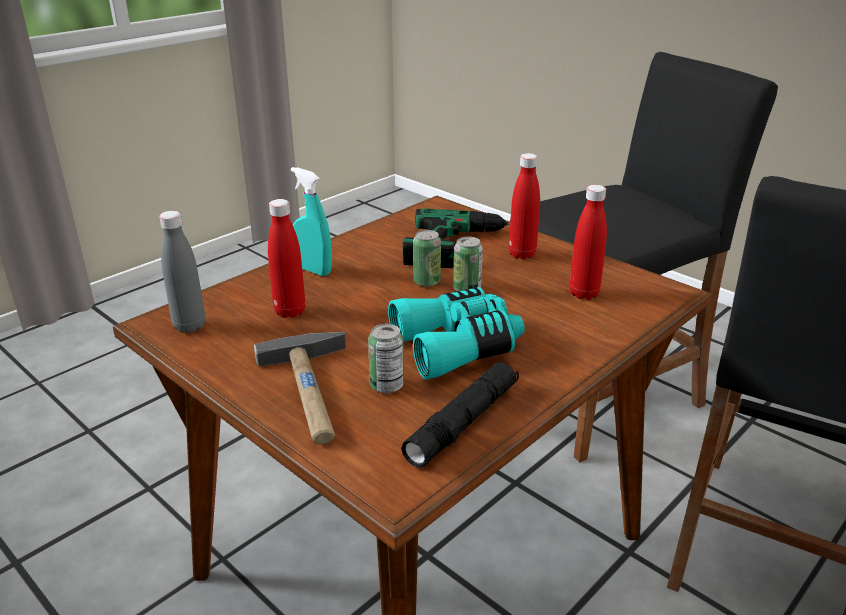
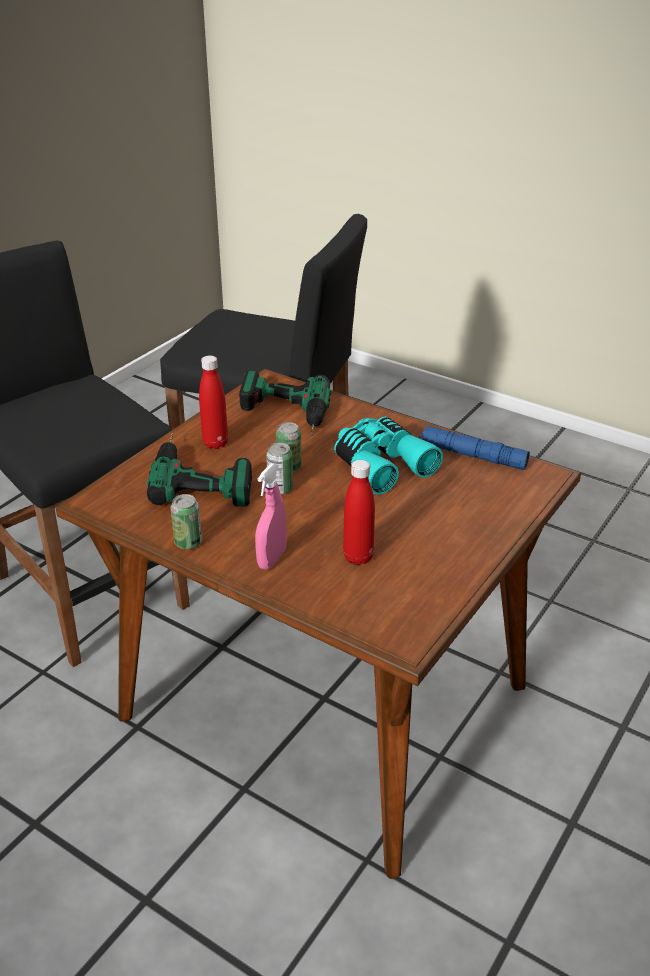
camera: 100 degrees left, 5 degrees up
(190, 326) = (405, 614): grey bottle -> none
(313, 270) = (272, 559): turquoise spray bottle -> pink spray bottle
(313, 392) = (471, 521): hammer -> none
(387, 385) = (447, 489): can -> can (188, 543)
(463, 422) = (472, 455): black flashlight -> blue flashlight
(584, 294) = (283, 414): red bottle -> power drill

